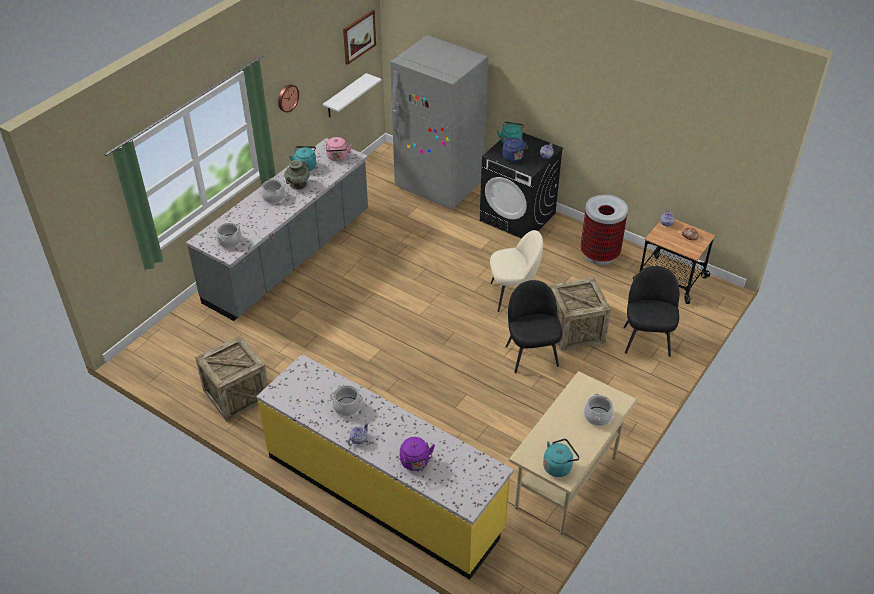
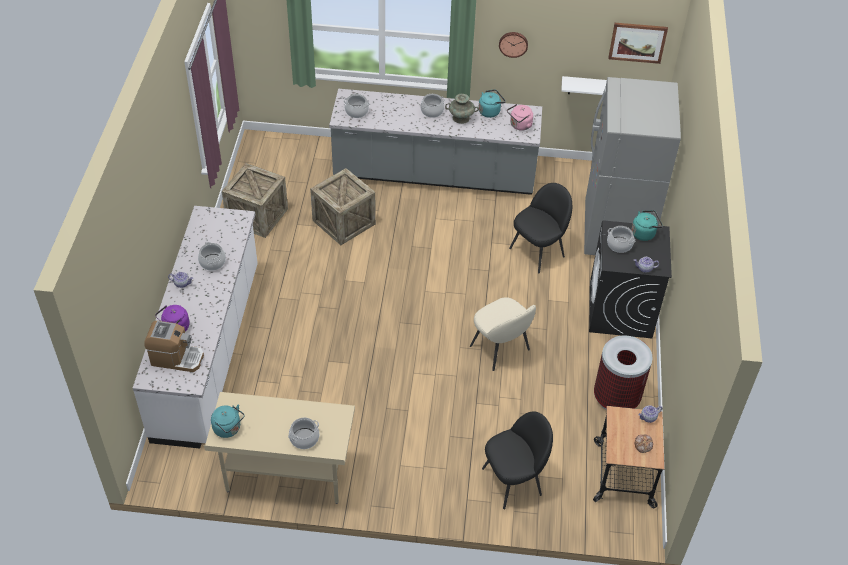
camera: 60 degrees right, 5 degrees up
(384, 492) = (208, 351): yellow counter -> white counter
(455, 474) = (176, 358): none -> coffee machine
(514, 158) = (619, 245): blue kettle -> cooking pot
(531, 355) = (429, 393): black chair -> black chair (538, 251)
(575, 330) = (486, 416): crate -> crate (344, 222)

